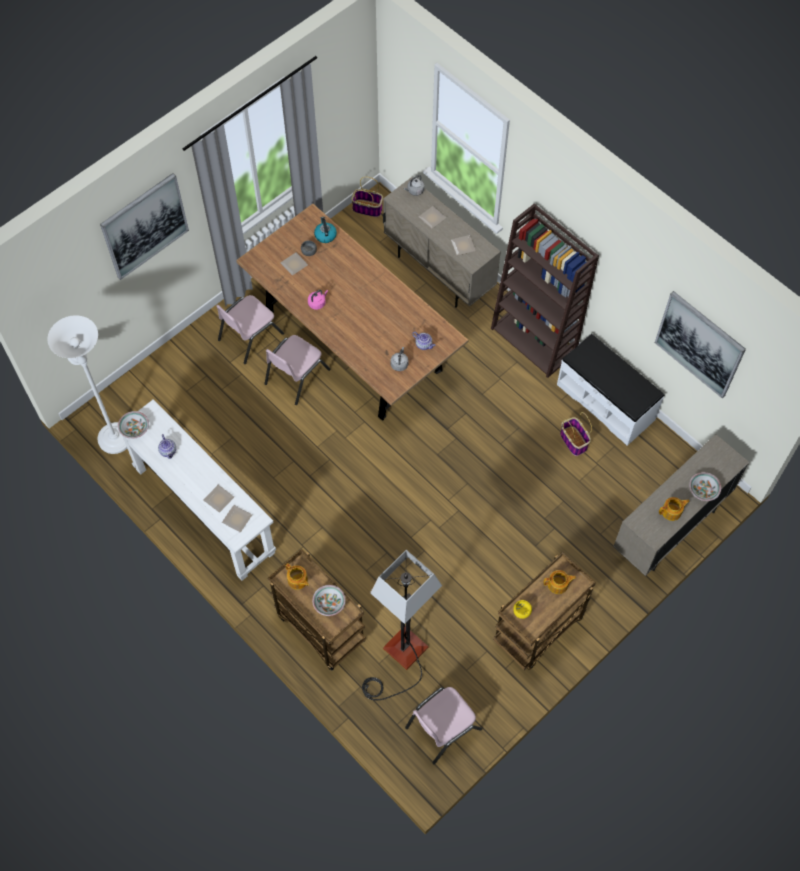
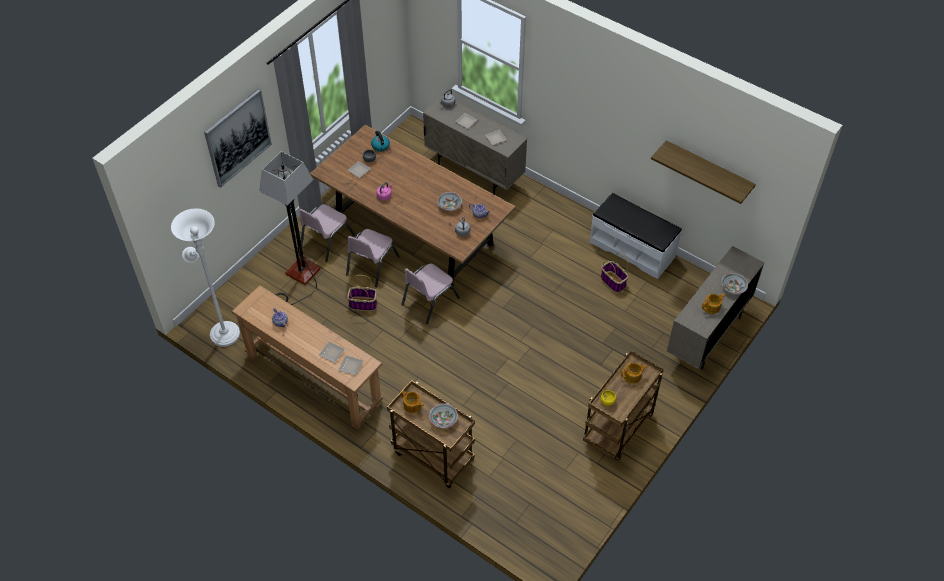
camera: 10 degrees left, 10 degrees down
(134, 428) = (248, 309): bowl -> bowl (449, 206)
(204, 510) = (313, 379): white console table -> brown console table
(368, 208) = (405, 134): basket -> basket (363, 304)
(400, 658) = (506, 470): floor lamp -> floor lamp (299, 279)
(442, 727) = (554, 519): pink chair -> pink chair (429, 301)
(534, 340) = (563, 212): brown bookcase -> none
(699, 344) = (708, 169): picture -> shelf

